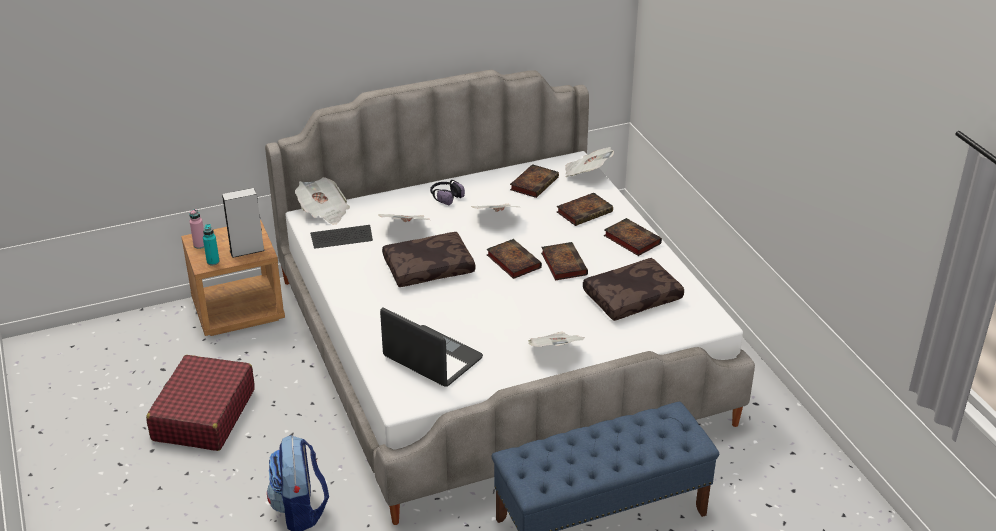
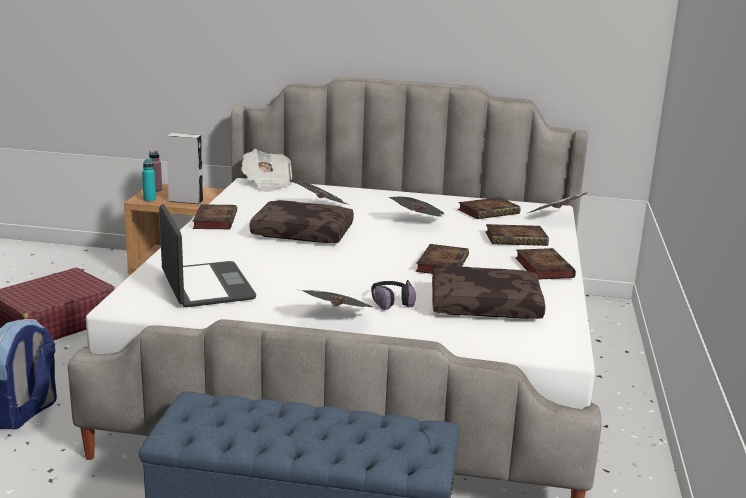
camera: 30 degrees right, 15 degrees down
(341, 238) = (256, 199): keyboard -> none
(446, 197) = (389, 200): headphones -> headphones (391, 301)
(512, 261) = (391, 249): book -> book (215, 220)

